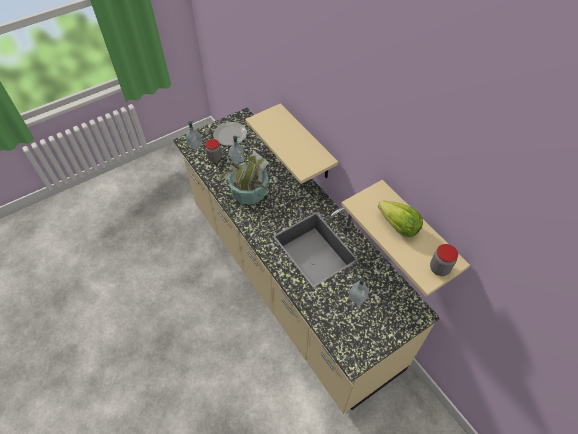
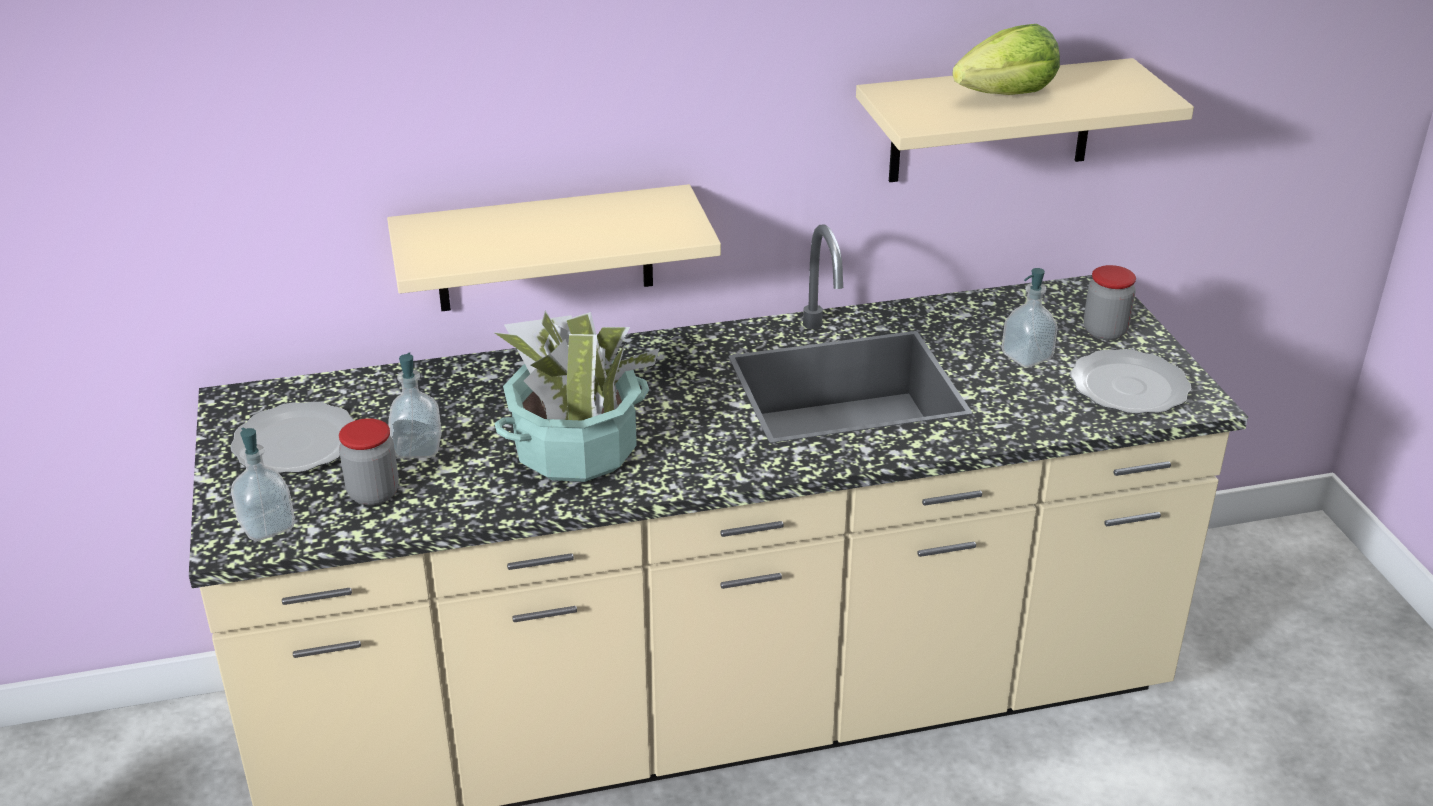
camera: 70 degrees left, 20 degrees down
(353, 335) = (1130, 386): none -> plate
(439, 268) = (1134, 83): jar -> jar (1104, 331)

